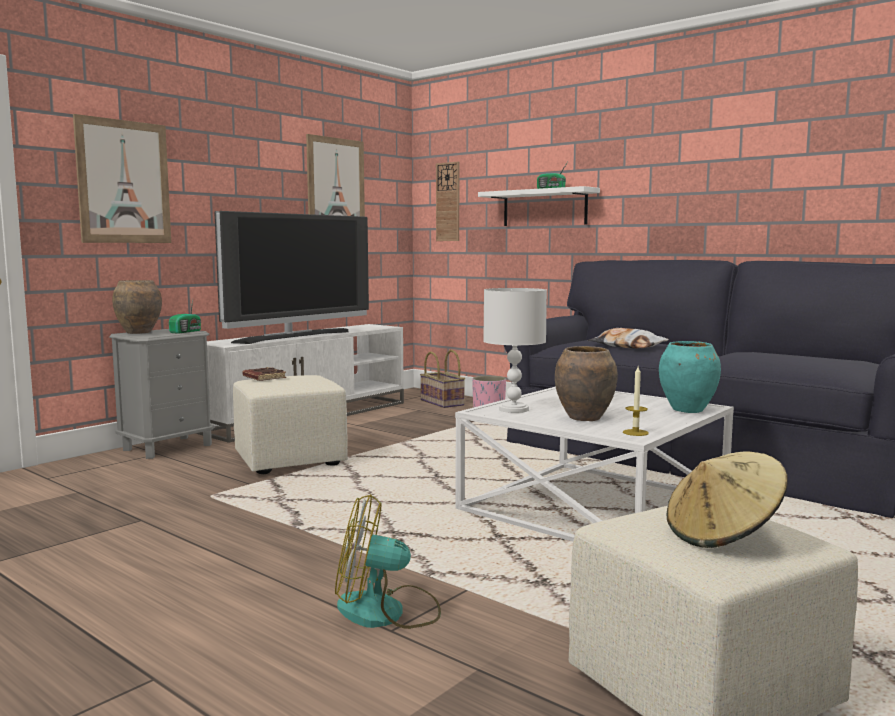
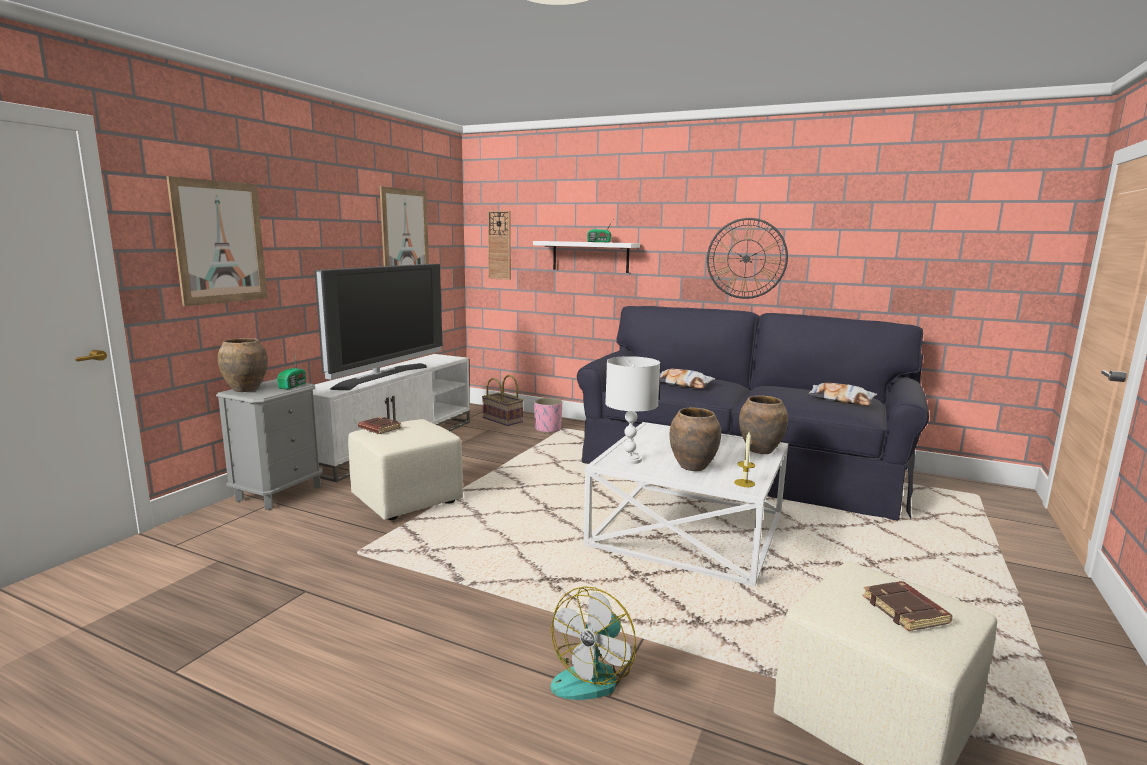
camera: 15 degrees left, 5 degrees up
(386, 612) = (593, 674): fan -> fan turned 45 degrees counterclockwise
(688, 410) = (760, 450): turquoise vase -> brown vase
(723, 534) = (906, 611): beige hat -> brown book
(725, 197) = (746, 258): none -> wall clock
(825, 362) = (840, 400): none -> pillow

